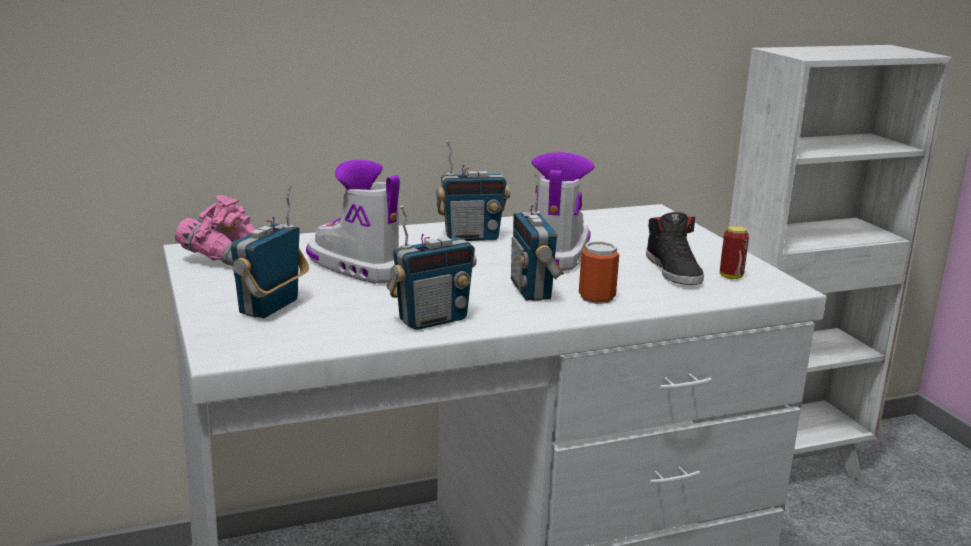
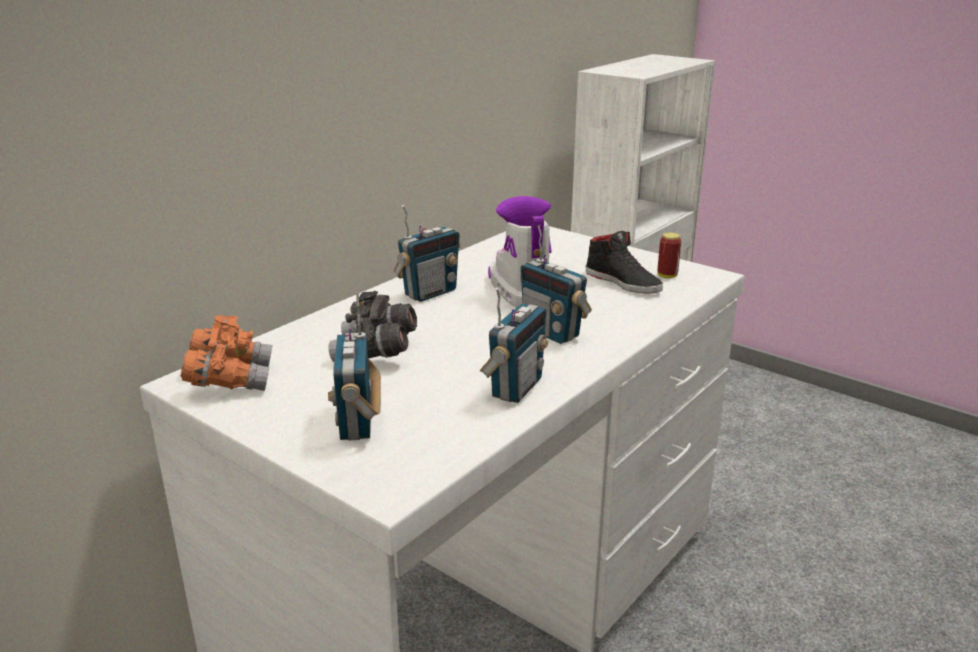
camera: 30 degrees left, 5 degrees up
(226, 256) = (230, 380): pink binoculars -> orange binoculars
(357, 267) = (375, 353): boot -> grey binoculars
(596, 298) = (606, 324): can -> none

